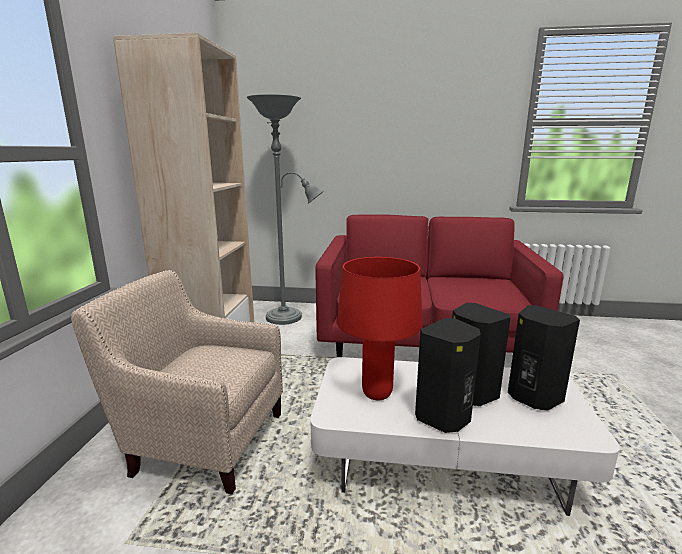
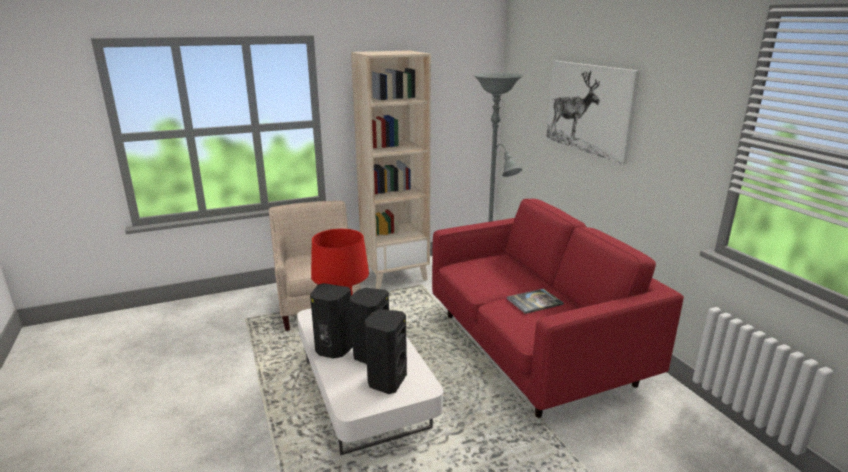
camera: 60 degrees right, 5 degrees up
(369, 126) = (588, 108): none -> picture
(452, 286) = (534, 302): none -> book

